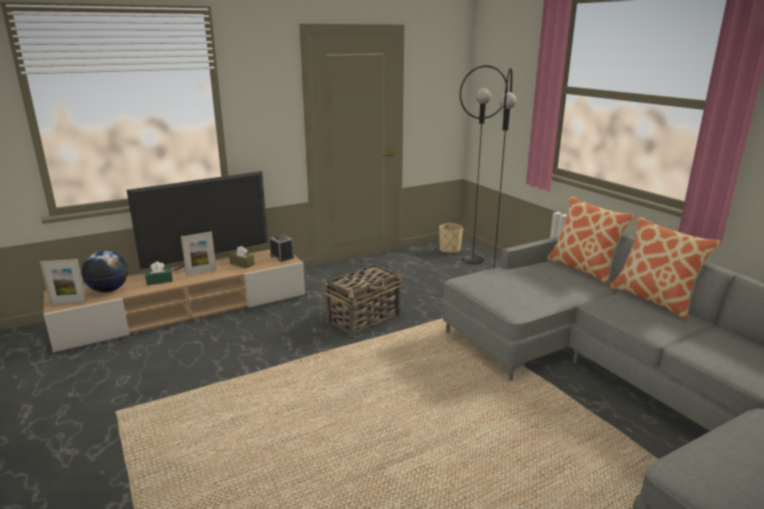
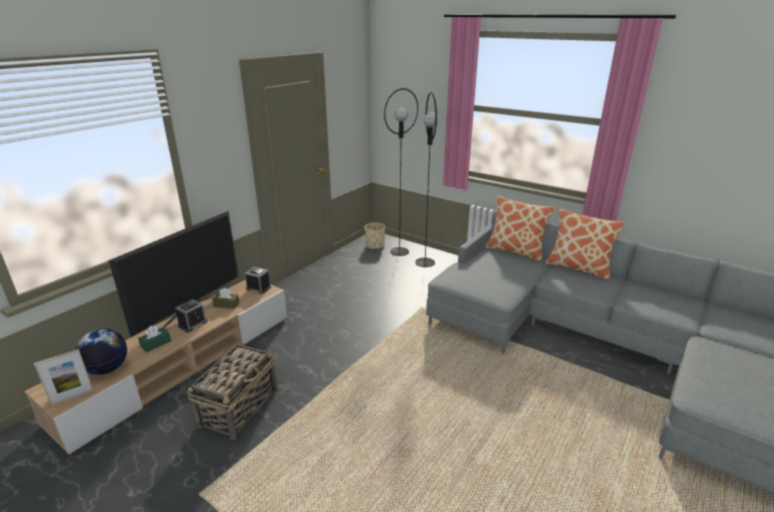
camera: 25 degrees left, 5 degrees up
(201, 272) = (193, 324): picture frame -> alarm clock
(364, 318) = (355, 328): basket -> basket (239, 407)

